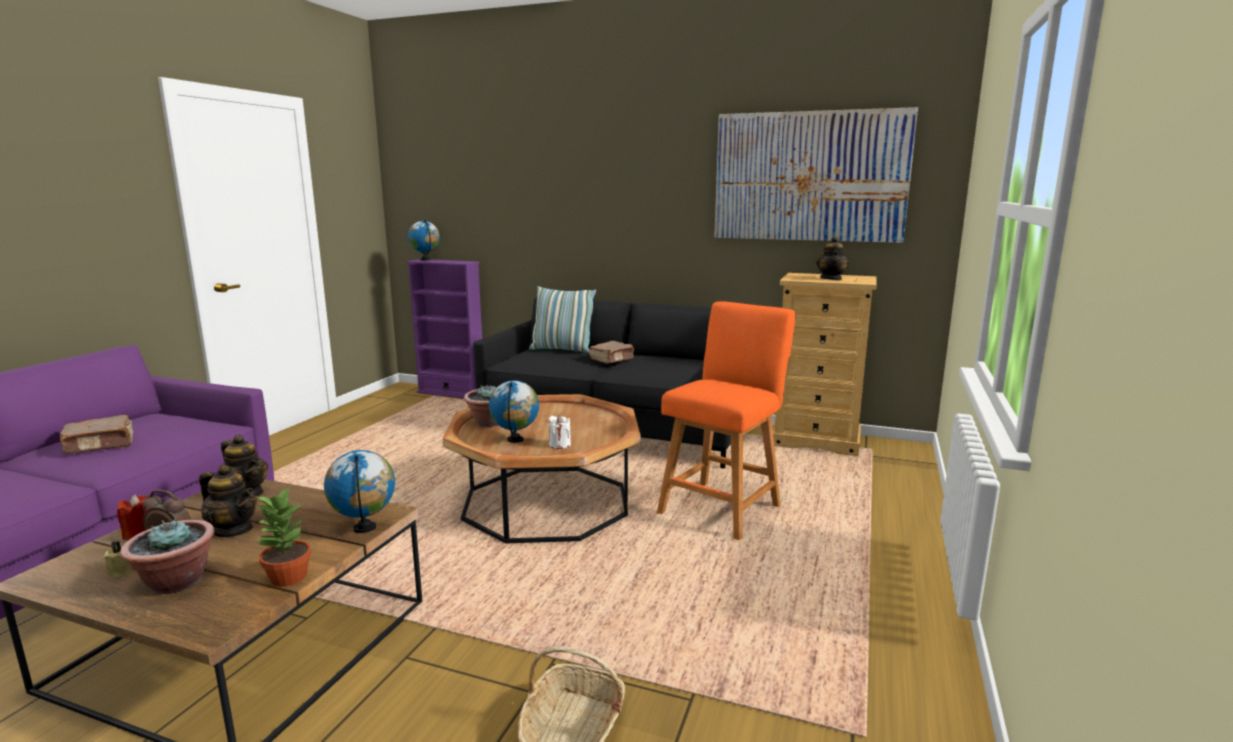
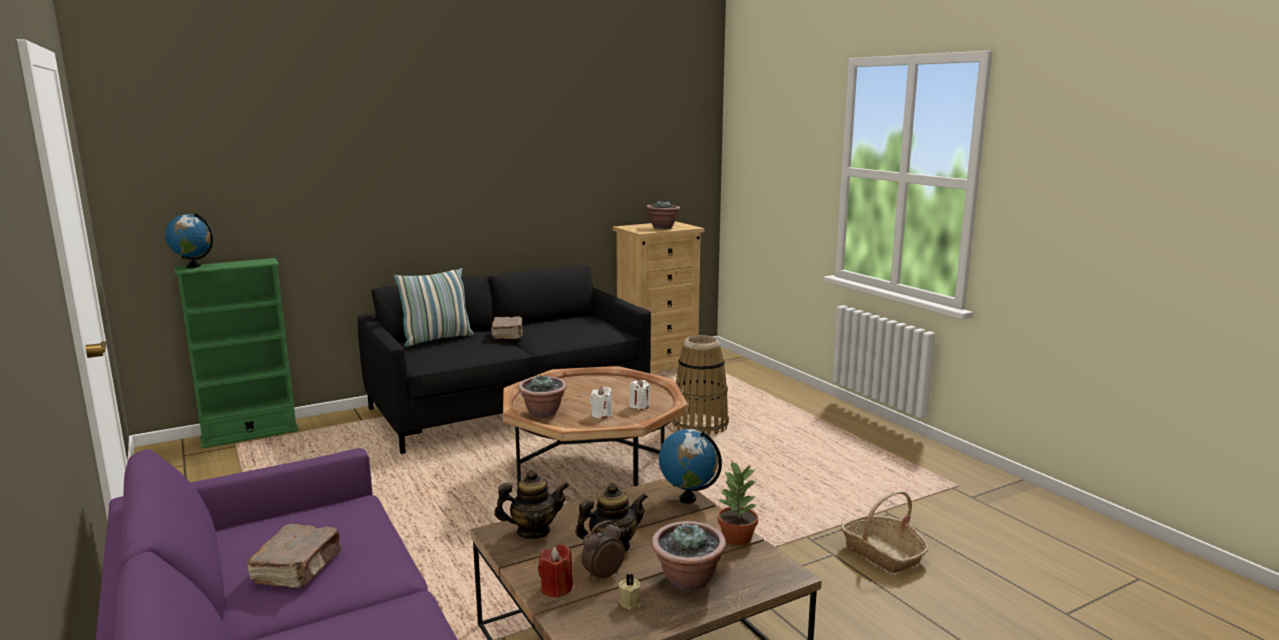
camera: 50 degrees left, 0 degrees up
(451, 393) = (250, 434): purple bookcase -> green bookcase
(515, 440) = (601, 415): globe -> white candle
(722, 507) = (700, 425): orange stool -> basket
(809, 177) = (621, 142): picture -> none
(831, 279) = (663, 227): teapot -> potted plant

